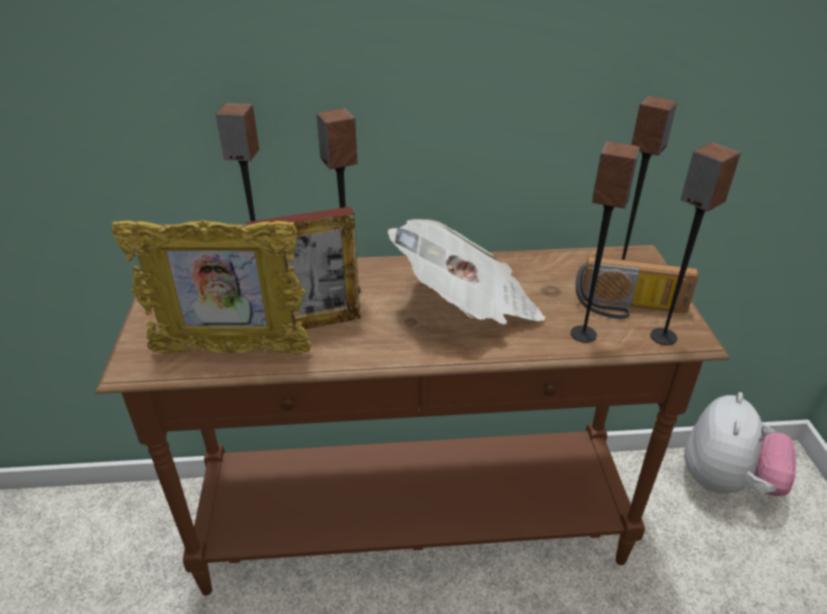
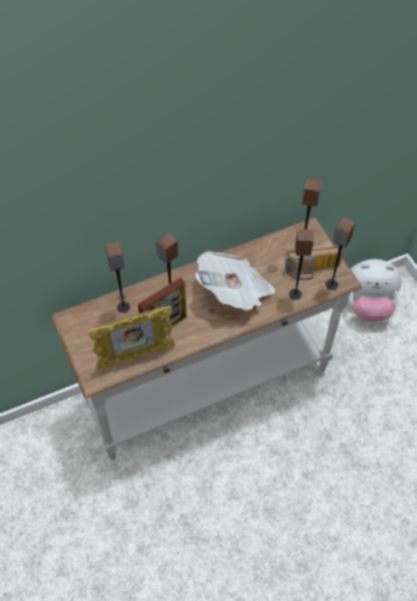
camera: 20 degrees left, 20 degrees up
(413, 529) = (208, 387): brown console table -> white console table
(726, 481) = (368, 304): plush toy -> plush toy turned 90 degrees clockwise

